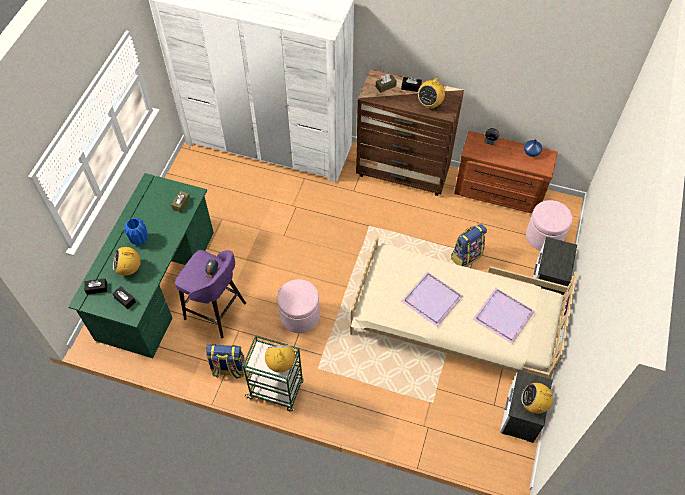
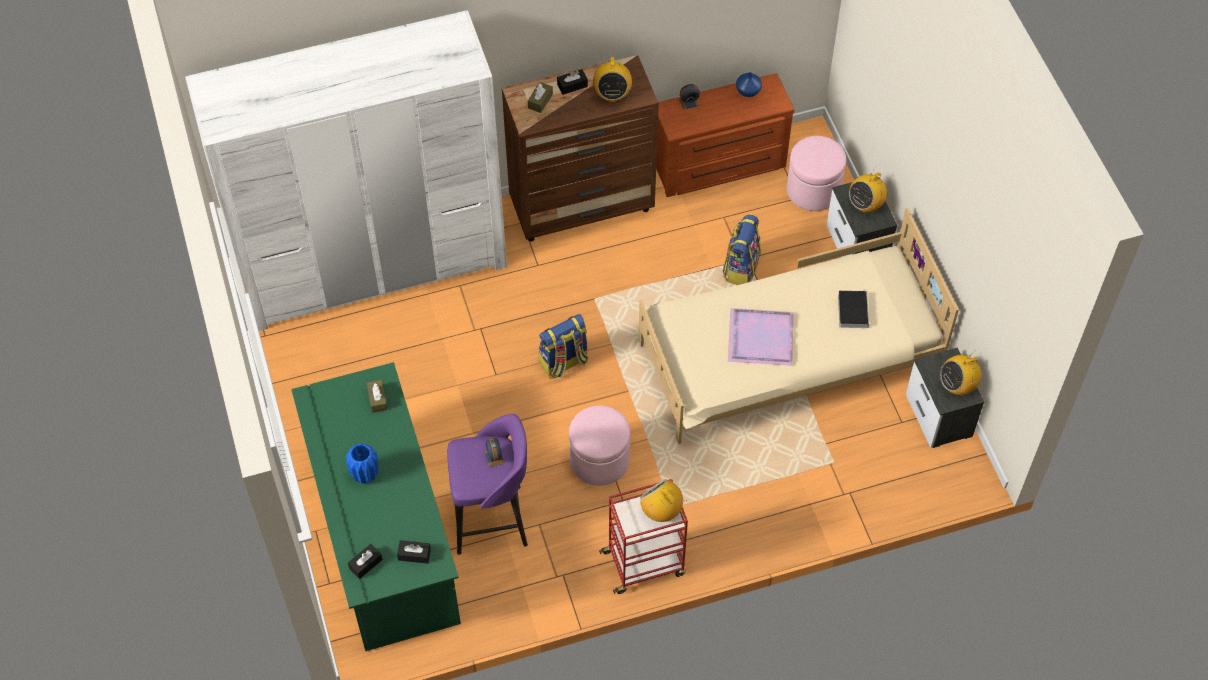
camera: 35 degrees left, 0 degrees up
(129, 269) = (385, 516): radio -> radio (865, 205)
(228, 369) = (566, 576): backpack -> backpack (564, 362)
(276, 390) = (645, 563): green cart -> red cart
(502, 316) = (852, 310): purple tray -> book

